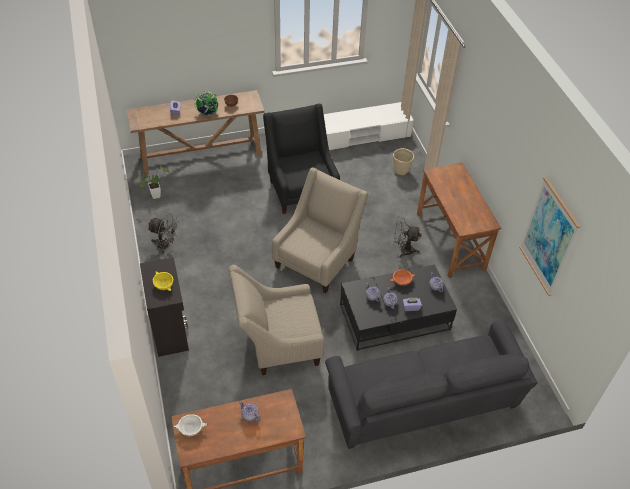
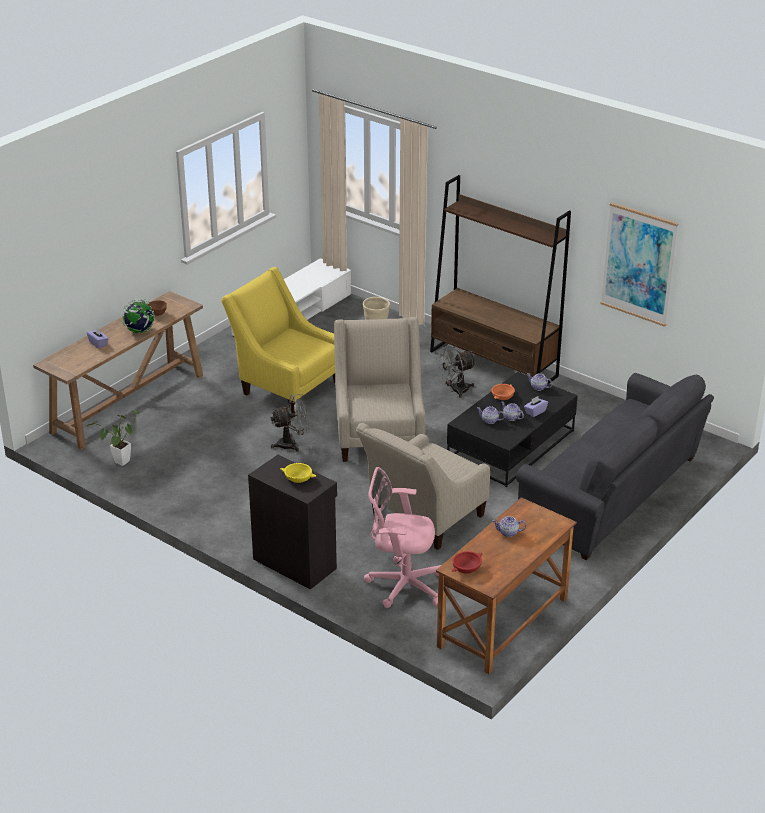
camera: 35 degrees left, 15 degrees down
(166, 245) = (194, 498): grey fan -> grey fan (292, 444)
(190, 429) = (466, 568): white bowl -> red bowl
(213, 389) = (402, 585): none -> pink office chair
(301, 188) = (286, 385): black armchair -> yellow armchair
(450, 241) = (493, 364): brown desk -> brown bookcase

